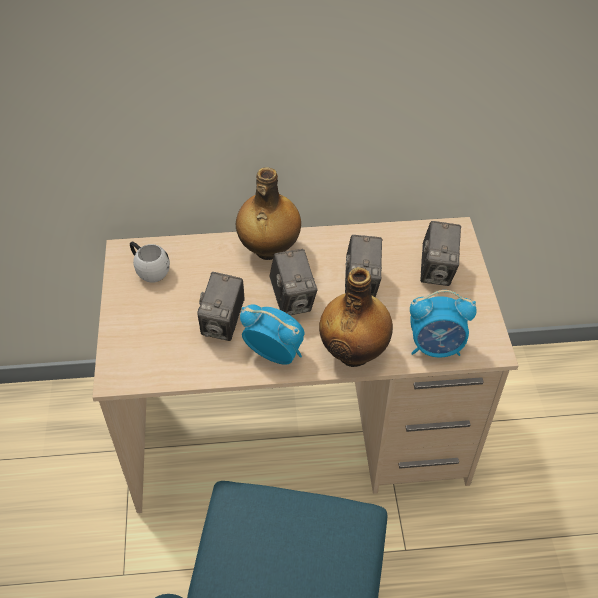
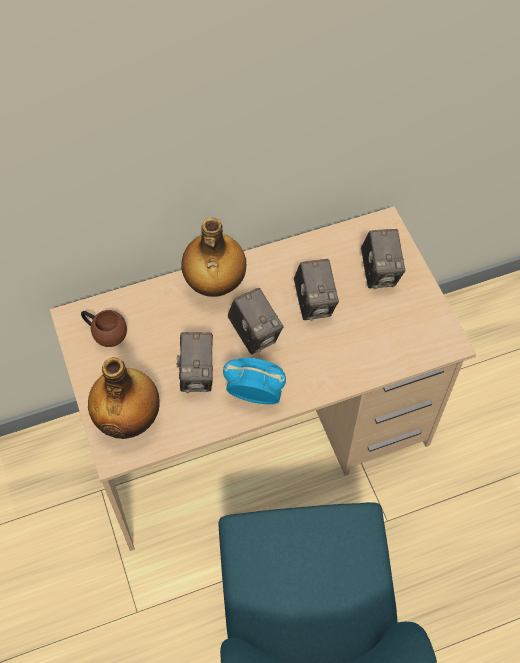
camera: 15 degrees left, 10 degrees up
(149, 270) = (105, 333): white mug -> brown mug
(354, 352) = (328, 375): bottle -> bottle (129, 419)
(436, 347) = (400, 352): alarm clock -> none

